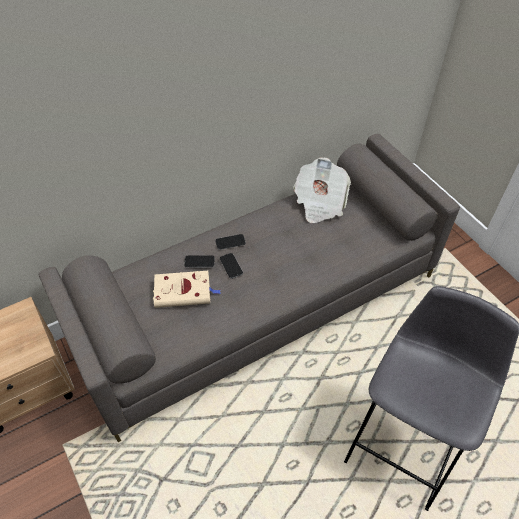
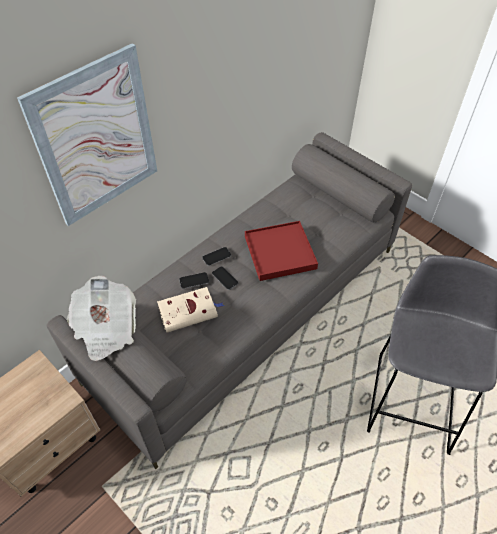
camera: 15 degrees left, 0 degrees up
(105, 97) = (96, 139): none -> picture
(296, 251) = (280, 253): none -> red tray
(320, 202) = (285, 204): newspaper -> newspaper (106, 329)

